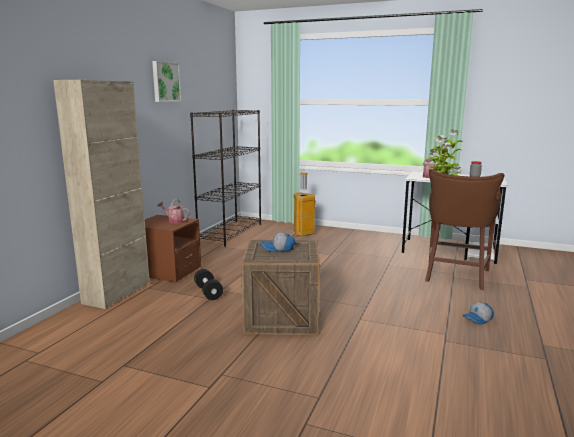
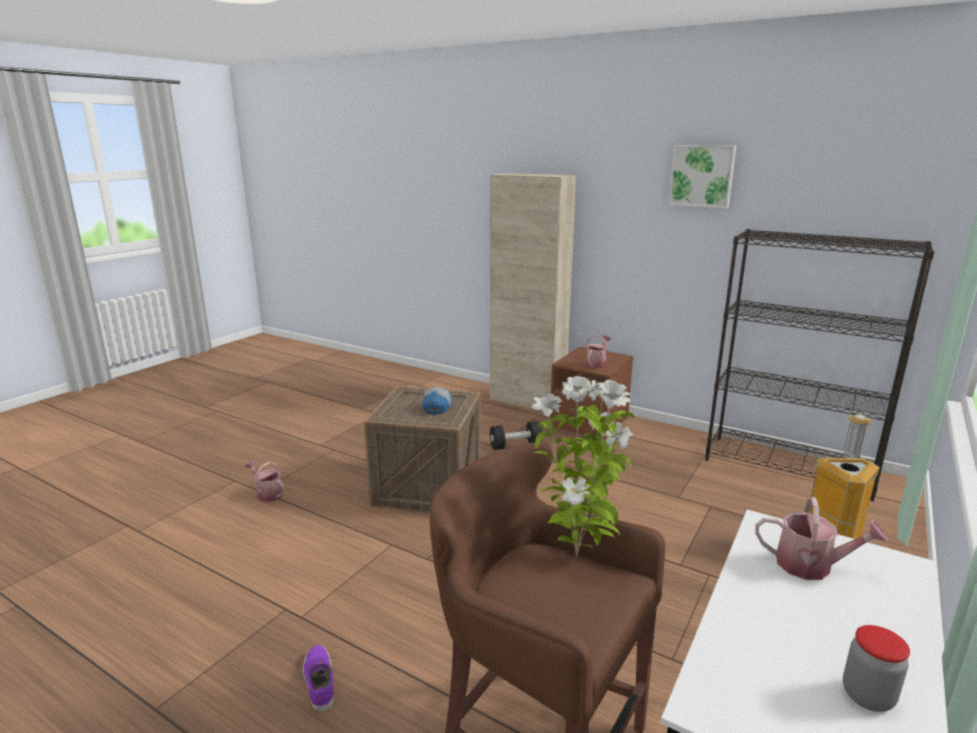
camera: 100 degrees right, 5 degrees up
(322, 391) = (267, 494): none -> watering can
(478, 319) = (318, 681): cap -> purple shoe

